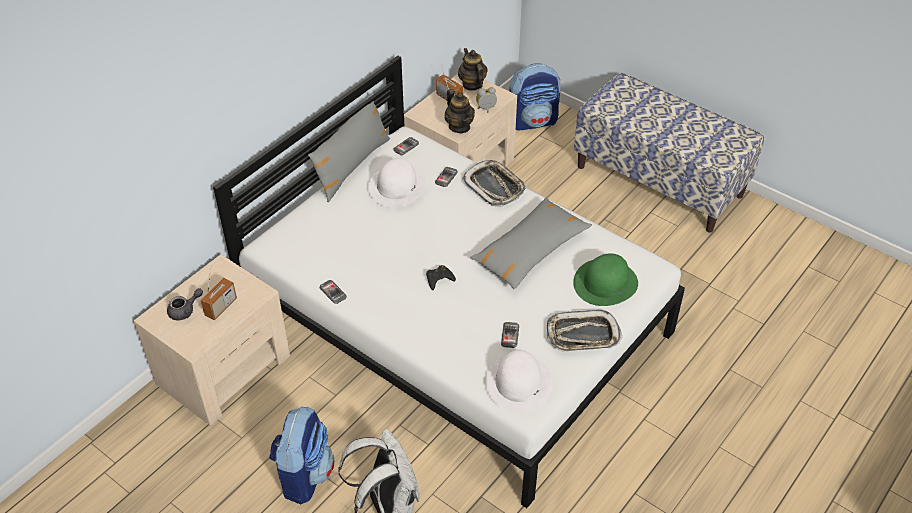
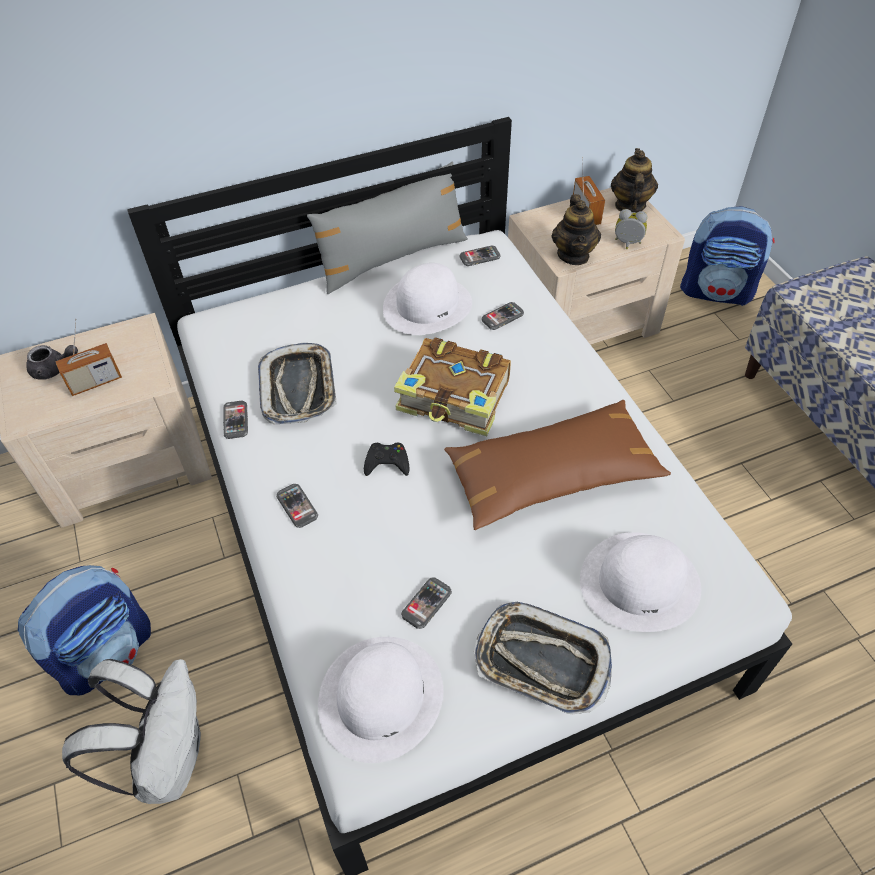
camera: 30 degrees right, 5 degrees up
(406, 320) = (297, 506): none -> phone
(451, 232) = (455, 398): none -> book
(494, 186) = (563, 355): tray -> tray (299, 388)
(530, 251) = (551, 475): grey pillow -> brown pillow
(605, 282) = (640, 582): green hat -> white hat

